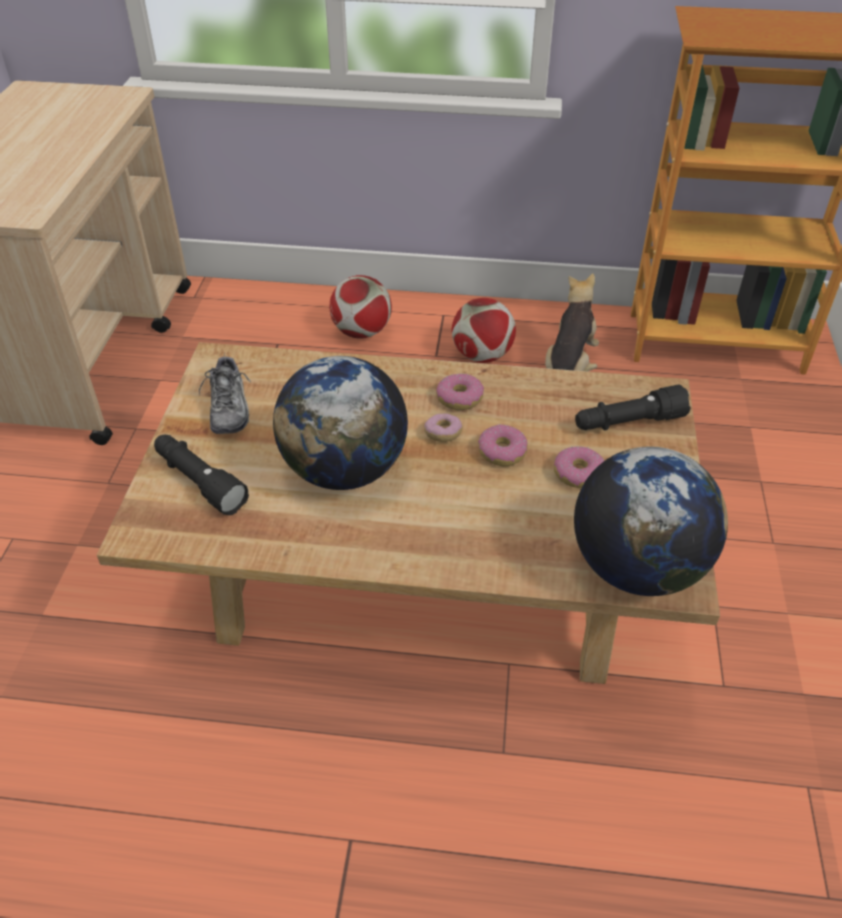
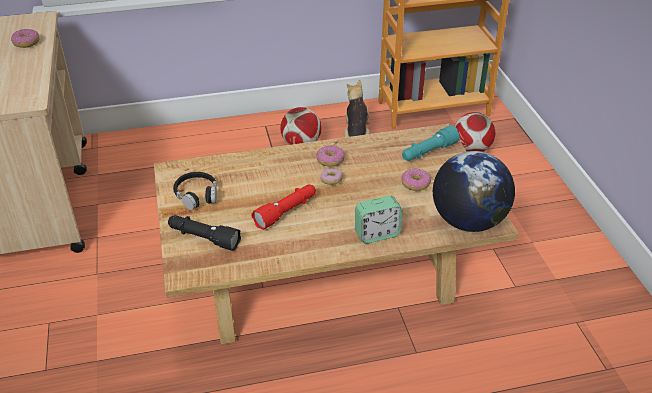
camera: 20 degrees left, 5 degrees down
(229, 408) = (197, 195): shoe -> black headphones
(345, 470) = (286, 212): globe -> red flashlight
(361, 332) = (218, 146): football -> football (471, 150)
(468, 548) = (377, 234): none -> alarm clock
(502, 452) = (369, 182): donut -> donut (26, 43)
(628, 422) = (428, 152): black flashlight -> turquoise flashlight

